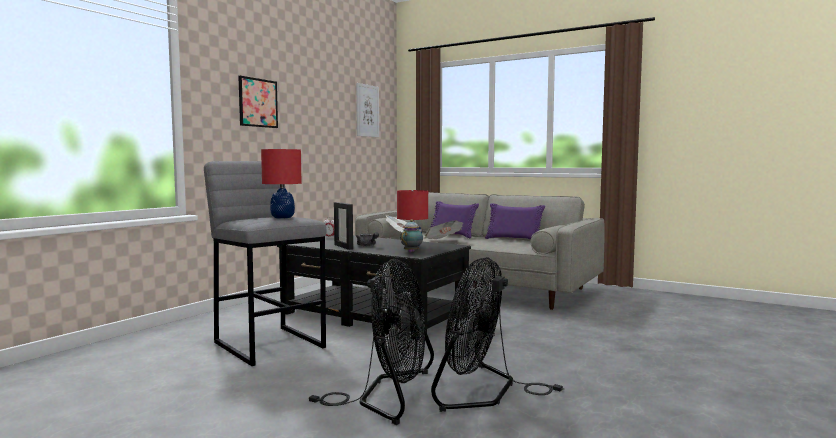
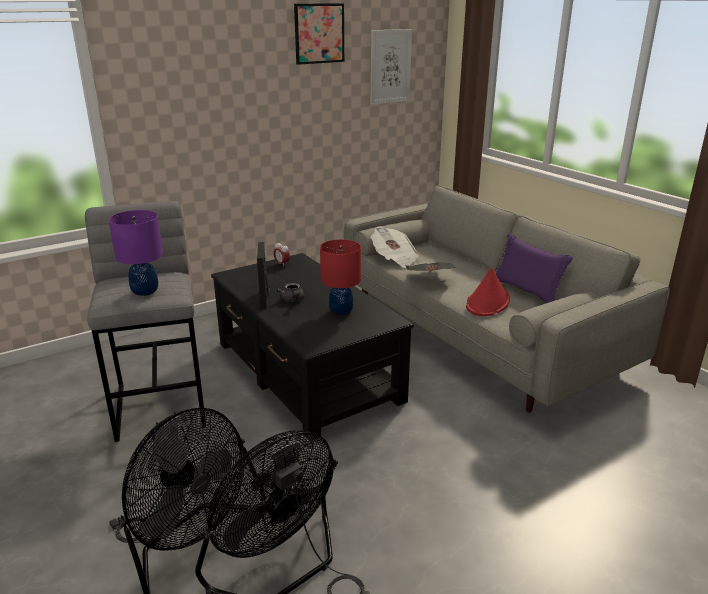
camera: 25 degrees right, 20 degrees up
(258, 103) = (209, 88): picture -> picture (319, 33)
(284, 217) = (146, 292): red table lamp -> purple table lamp
(412, 252) = (319, 332): teapot -> none
(452, 236) = (460, 263): purple pillow -> none
(497, 244) = (487, 303): none -> red hat

